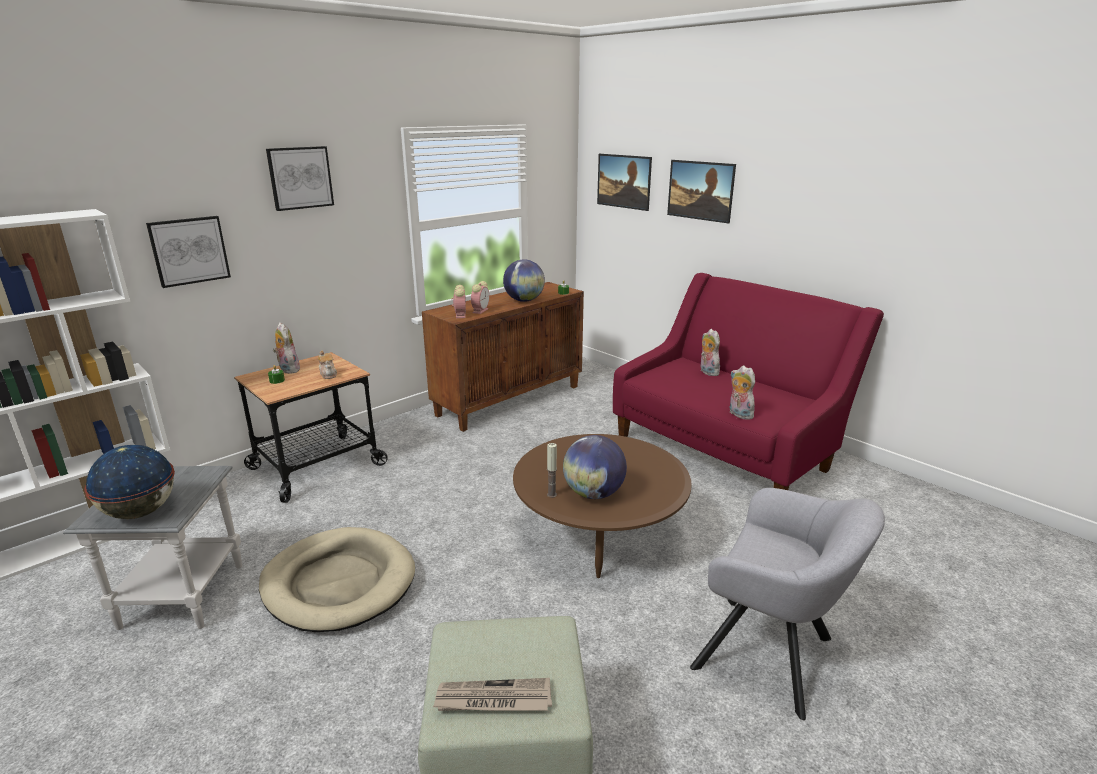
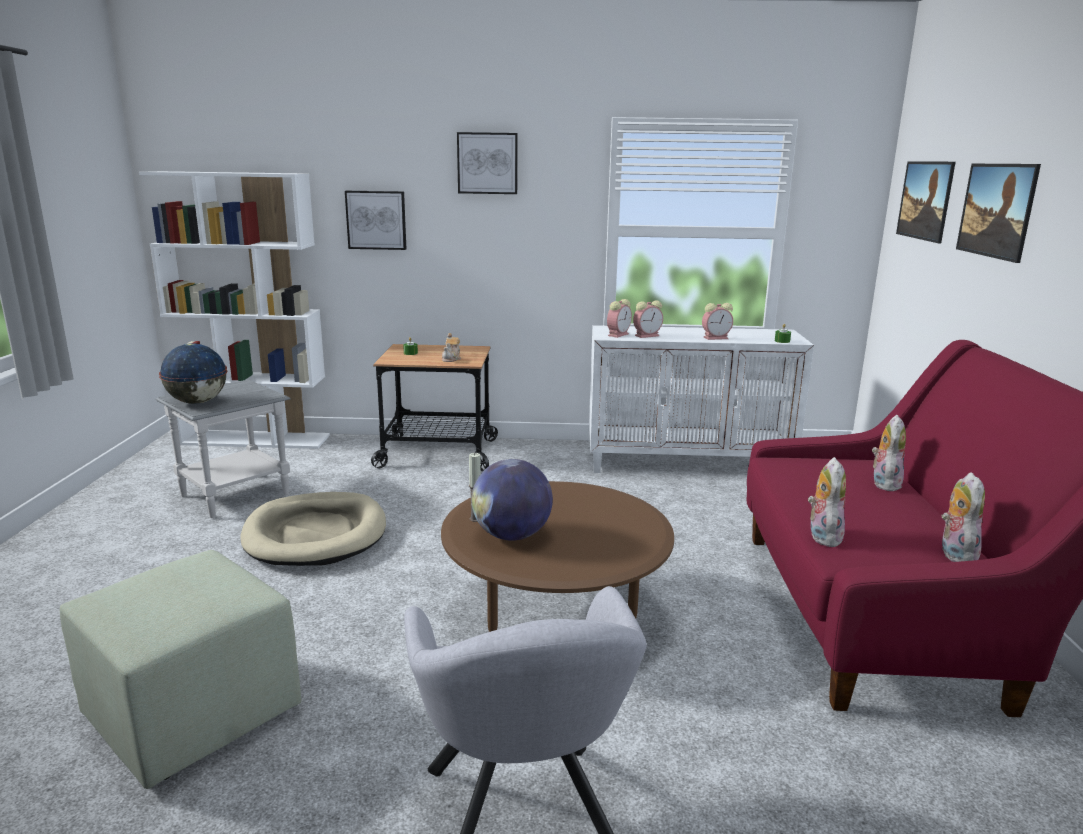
camera: 45 degrees right, 5 degrees down
(288, 369) = (433, 348): plush toy -> plush toy (954, 554)
(493, 699) = (127, 605): newspaper -> none
(509, 400) = (688, 464): brown cabinet -> white cabinet
(524, 300) = (716, 338): globe -> alarm clock

